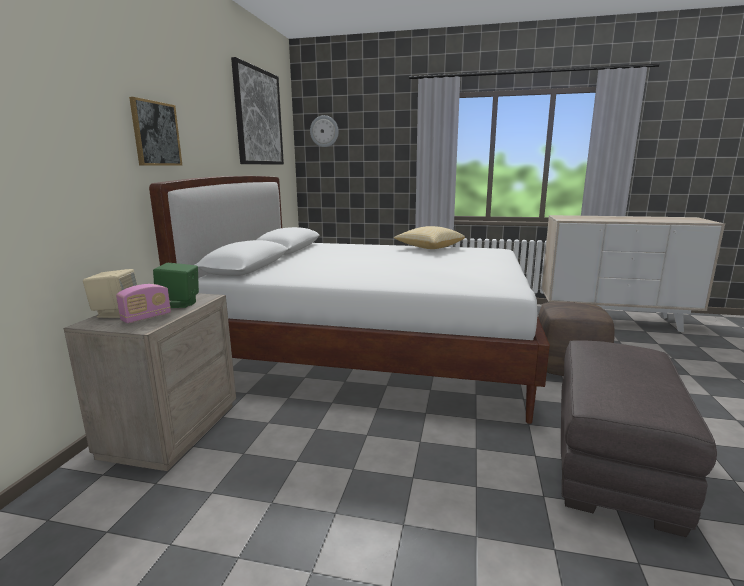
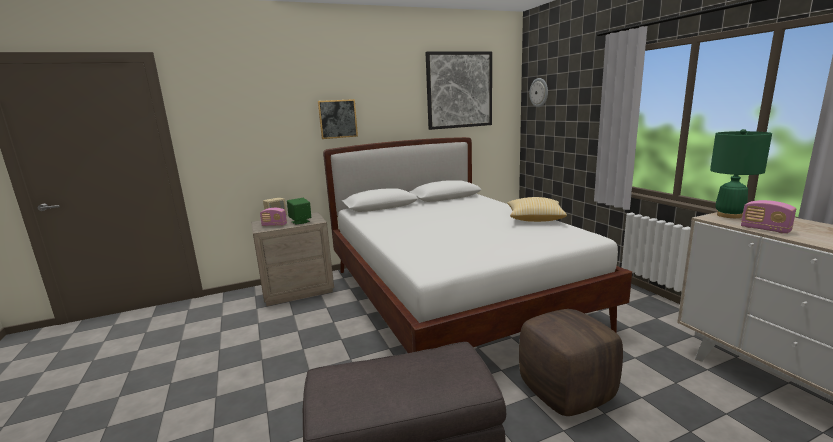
camera: 55 degrees right, 0 degrees up
(564, 218) = (729, 215): none -> green table lamp
(600, 220) = (765, 229): none -> radio

